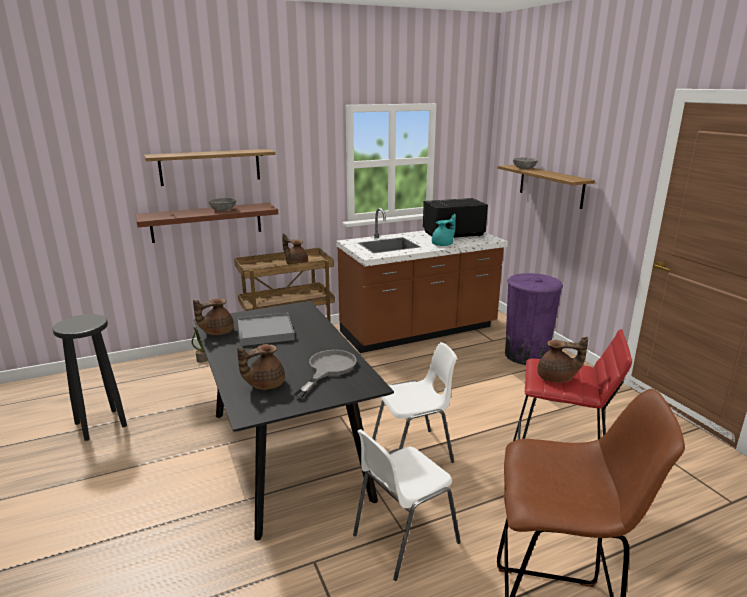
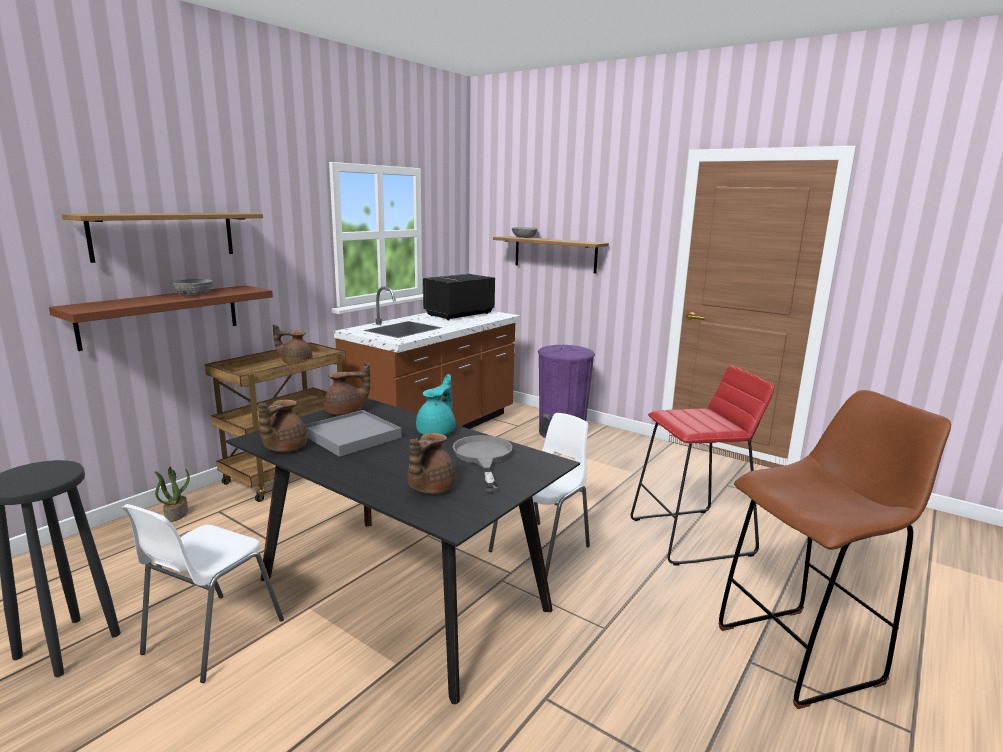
camera: 30 degrees left, 5 degrees down
(402, 539) = (612, 636): white chair -> white chair (210, 638)
(443, 244) = (462, 323): turquoise teapot -> turquoise teapot (437, 431)
(557, 378) = (697, 422): brown teapot -> brown teapot (346, 412)

